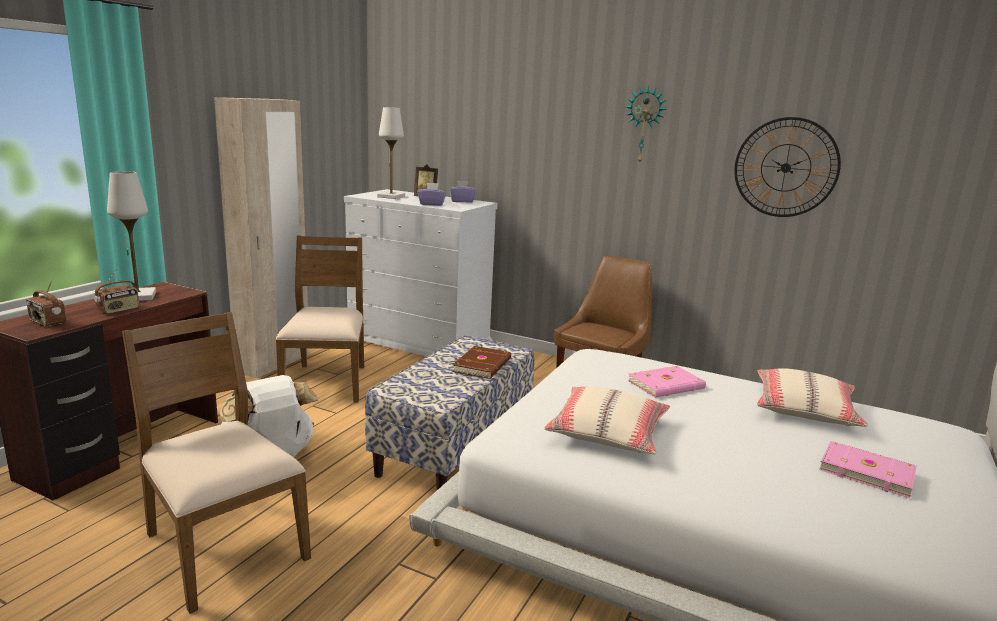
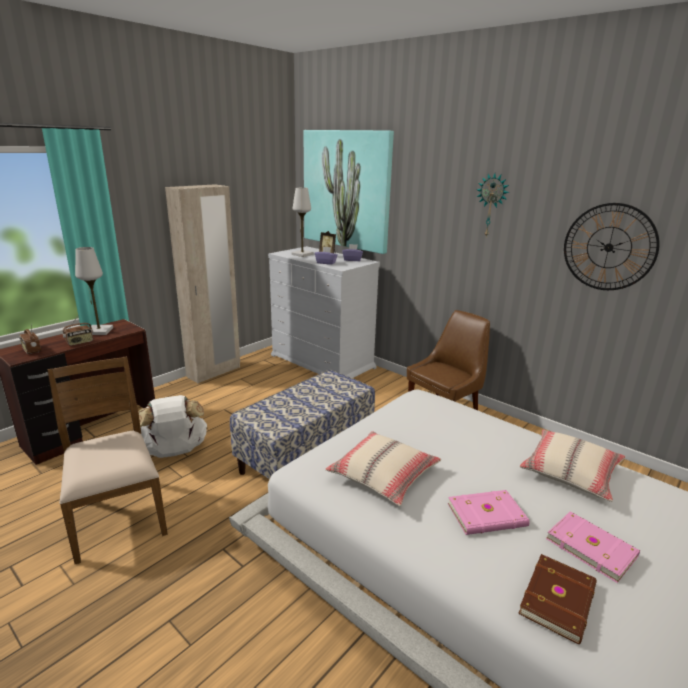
camera: 15 degrees right, 5 degrees up
(326, 382) = (242, 391): brown chair -> none
(446, 112) = (346, 190): none -> picture
(483, 365) = (327, 399): brown book -> brown book (559, 600)
(667, 385) = (459, 434): pink book -> pink book (487, 516)

